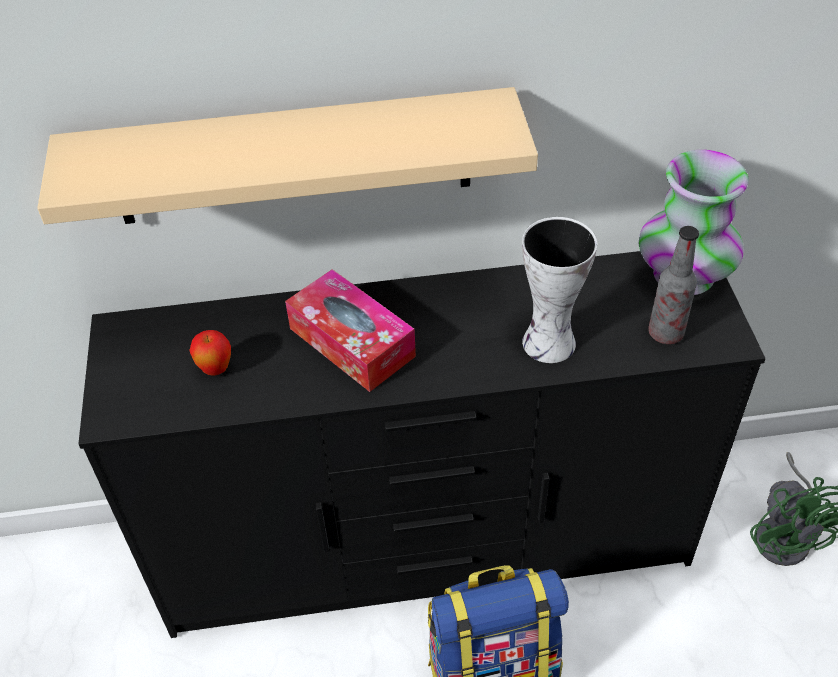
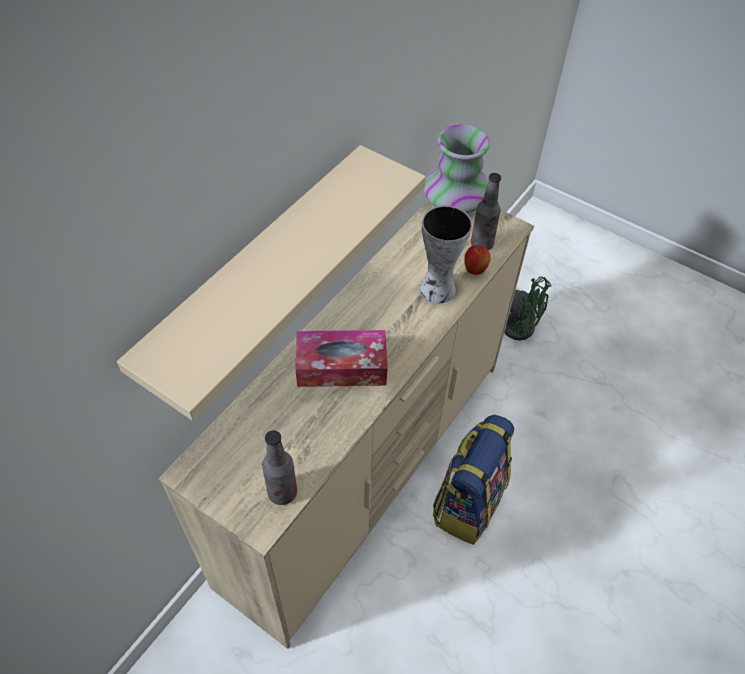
camera: 50 degrees left, 5 degrees up
(159, 406) = (282, 492): none -> bottle
(215, 369) = (286, 444): apple -> apple (474, 271)
(428, 547) = (368, 469): black dresser -> beige dresser

